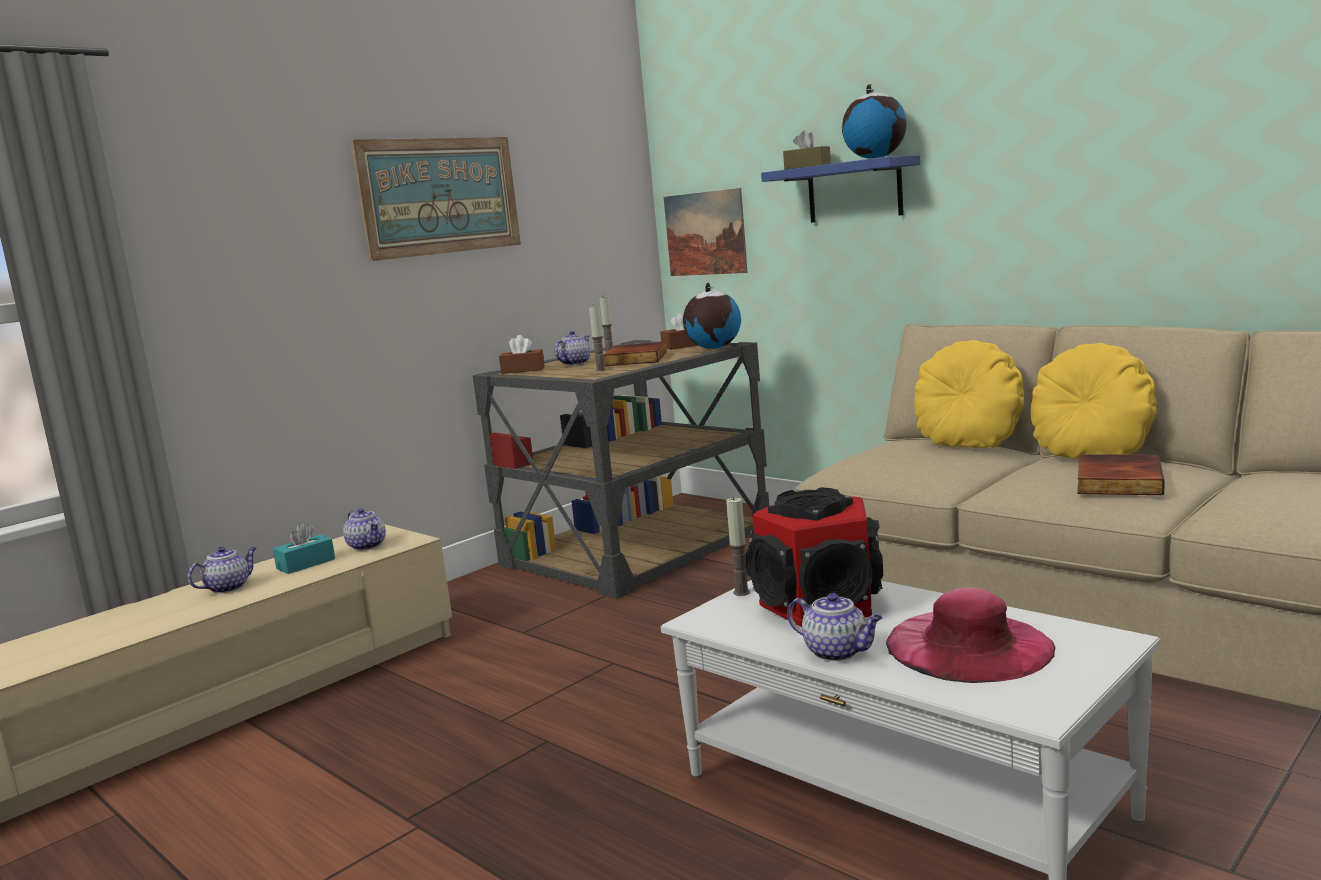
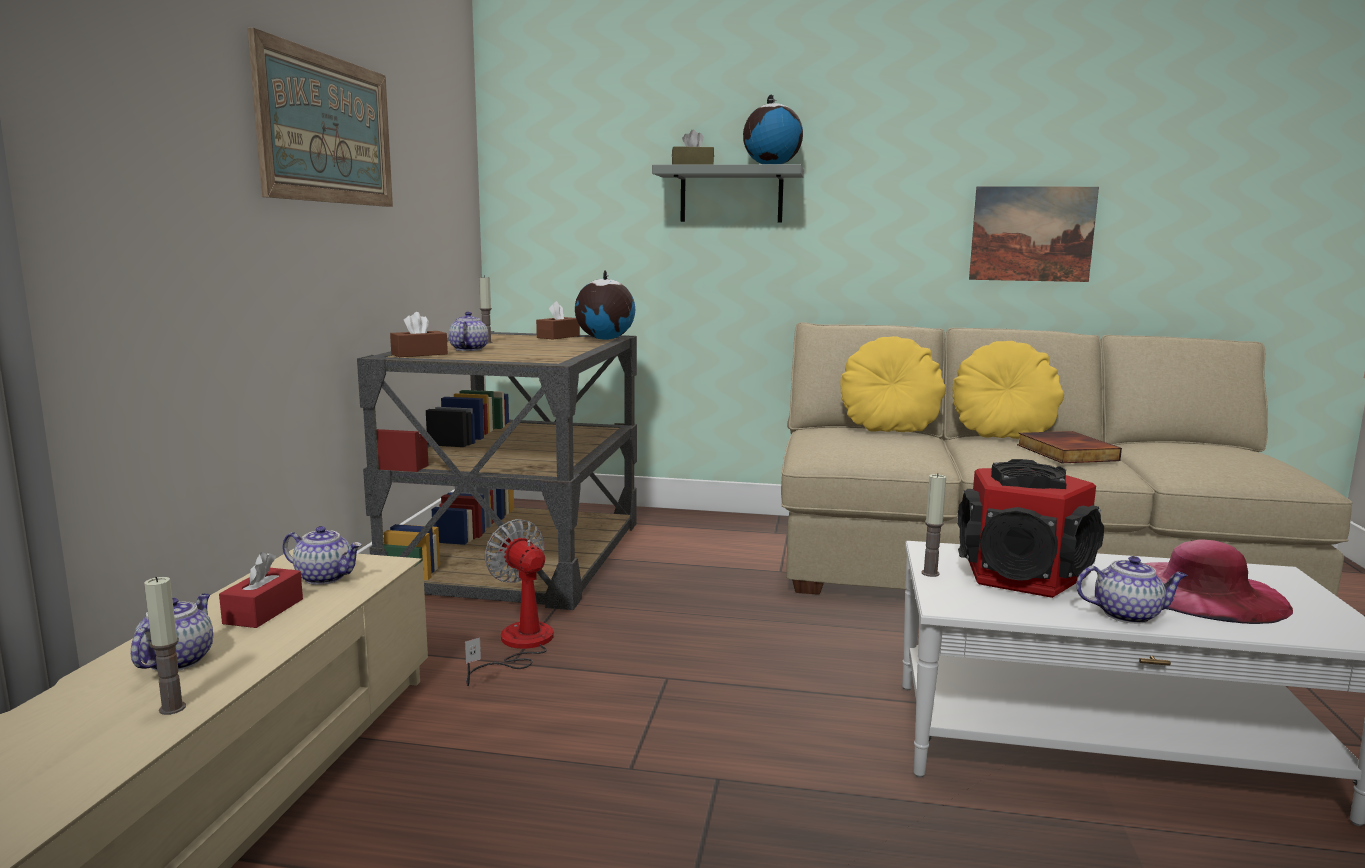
camera: 35 degrees left, 0 degrees up
(306, 564) = (263, 611): turquoise tissue box -> red tissue box
(542, 620) = (518, 646): none -> fan
(600, 370) = (530, 355): candle -> candle (172, 708)
(634, 359) = (539, 346): book -> none
(705, 233) = (547, 223): picture -> picture (1032, 234)
(854, 191) = (731, 195): blue shelf -> grey shelf

